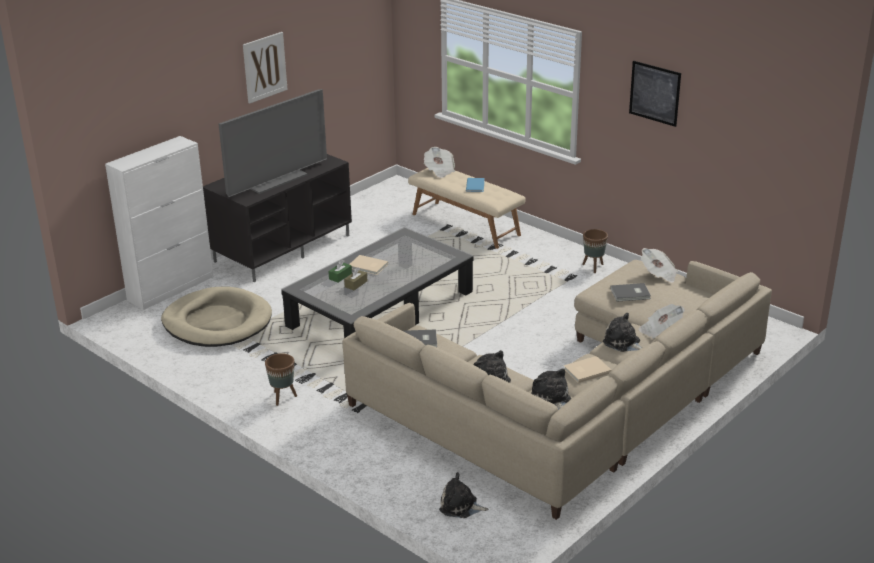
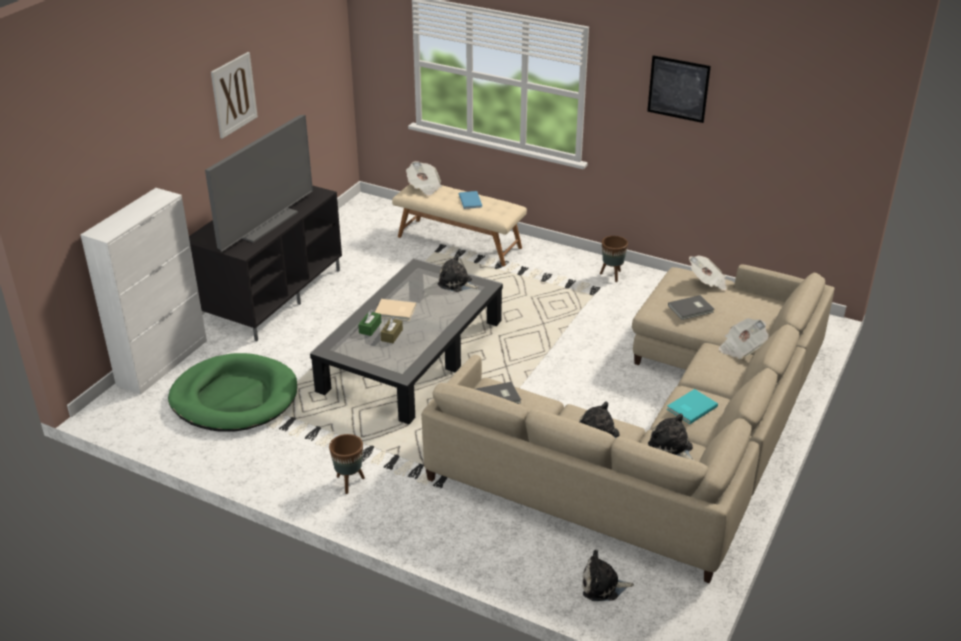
camera: 15 degrees left, 5 degrees up
(217, 322) = (234, 398): beige dog bed -> green dog bed
(586, 370) = (690, 407): beige book -> turquoise book
(623, 343) = (711, 368): plush toy -> plush toy (456, 283)

